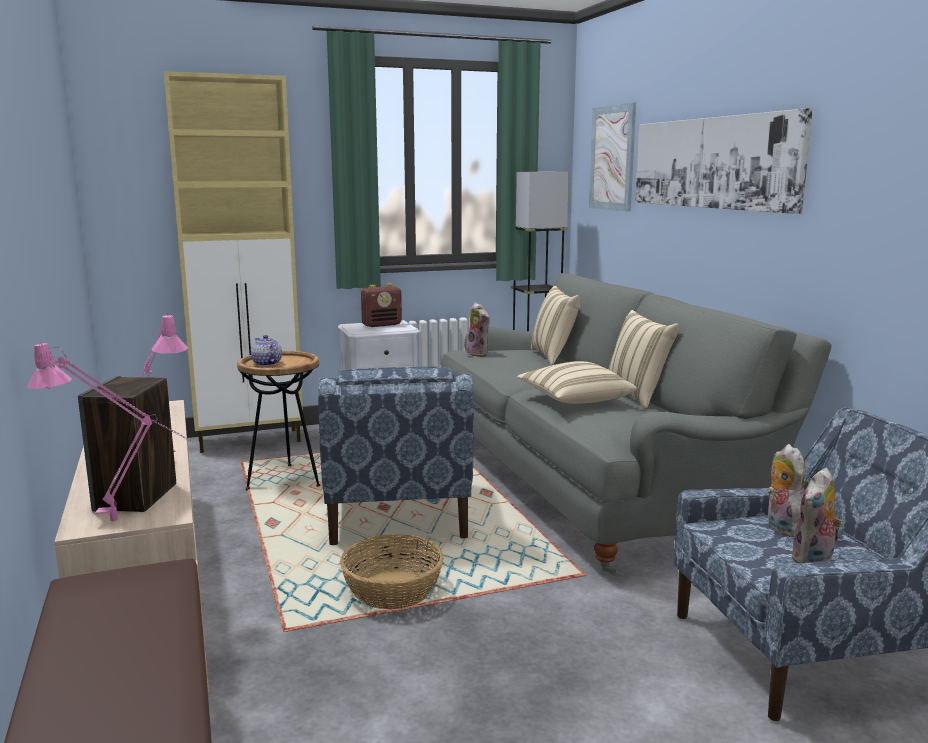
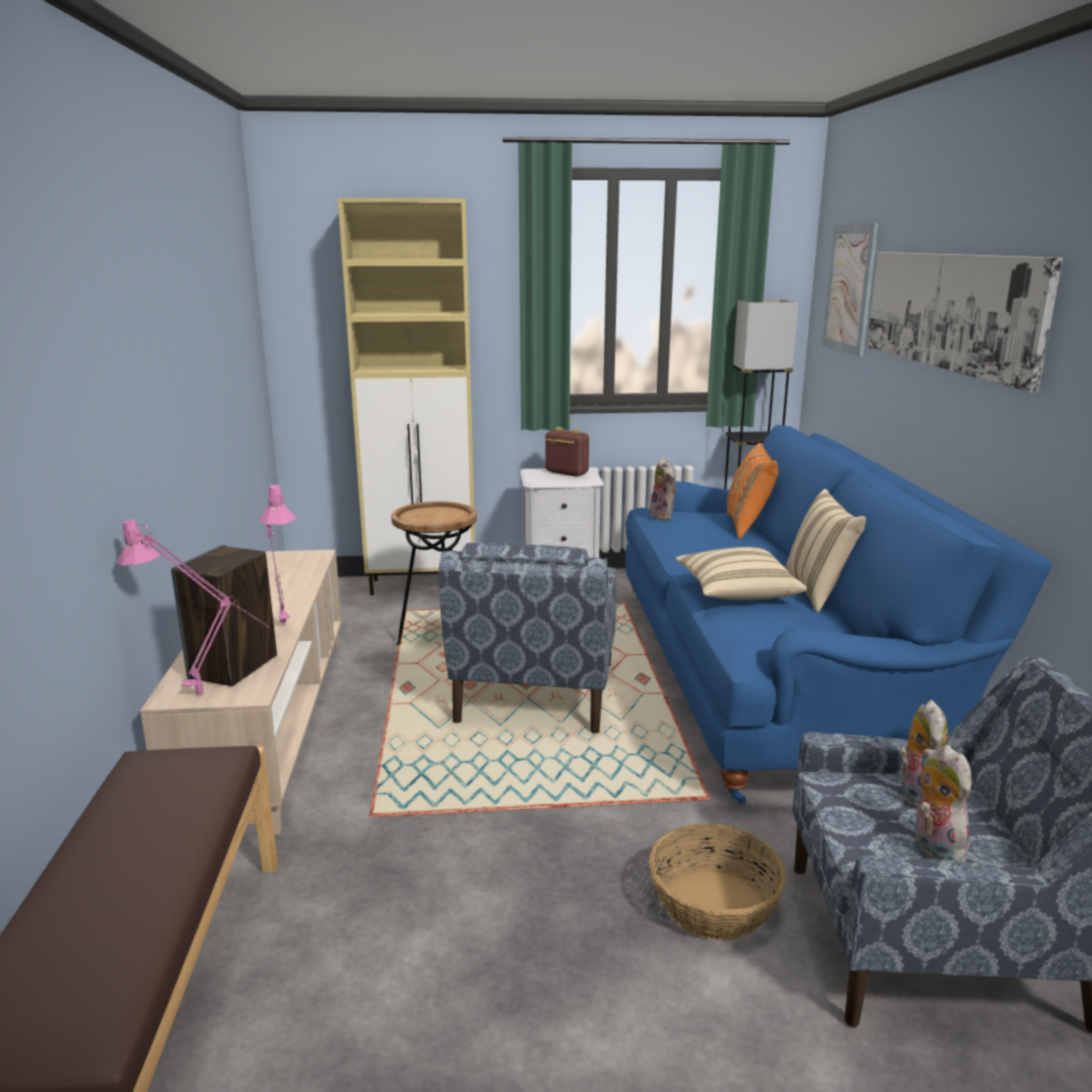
camera: 15 degrees right, 5 degrees up
(266, 364) = (421, 517): teapot -> none
(382, 325) = (566, 473): radio -> radio turned 135 degrees counterclockwise
(392, 590) = (494, 785): basket -> basket (713, 903)
(554, 356) = (748, 526): beige pillow -> orange pillow
(593, 480) = (772, 676): grey sofa -> blue sofa
(814, 560) = (933, 848): plush toy -> plush toy turned 105 degrees clockwise

